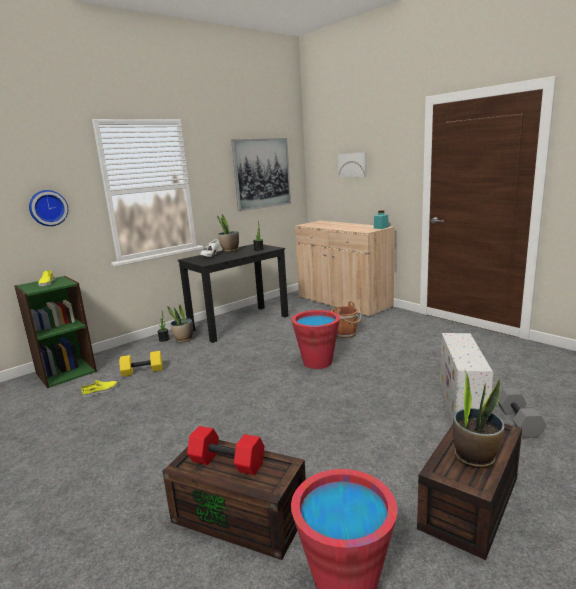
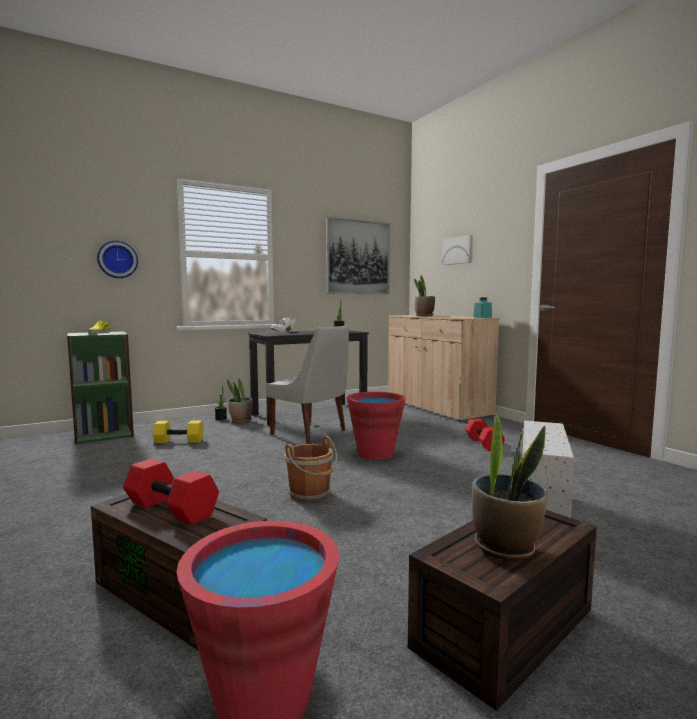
camera: 10 degrees right, 10 degrees down
(100, 391) = (123, 452): yellow shoe -> none
(230, 250) = (308, 331): potted plant -> potted plant (423, 316)
(253, 346) = (311, 433): none -> white chair
(346, 334) = (424, 433): brown bucket -> brown bucket (310, 494)
(397, 339) = (484, 444): none -> red dumbbell
(519, 422) = (619, 545): grey dumbbell -> none

